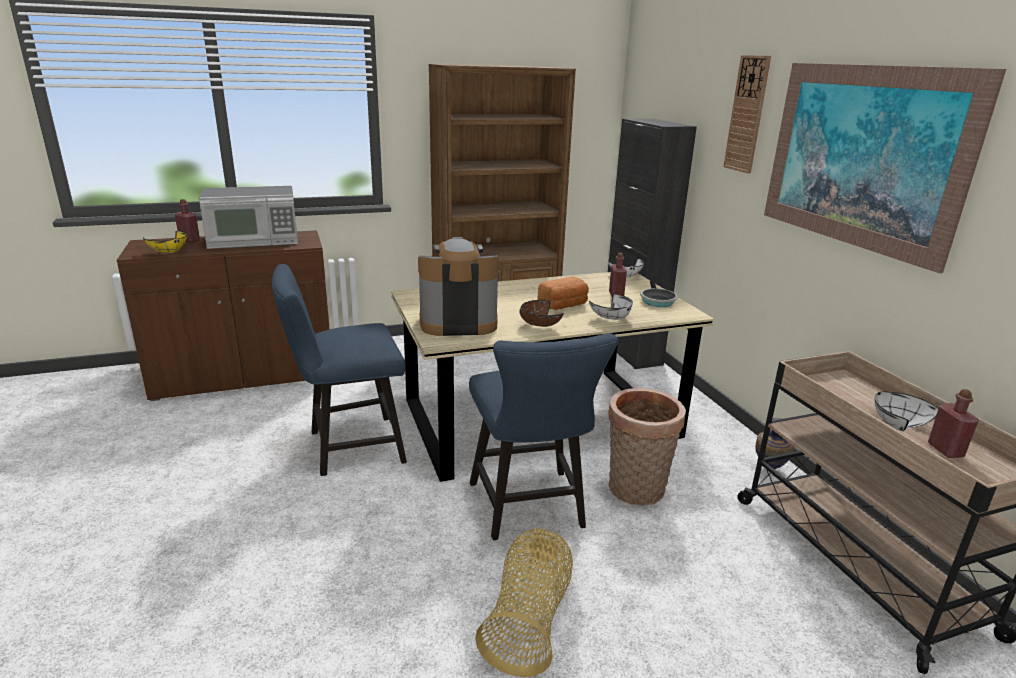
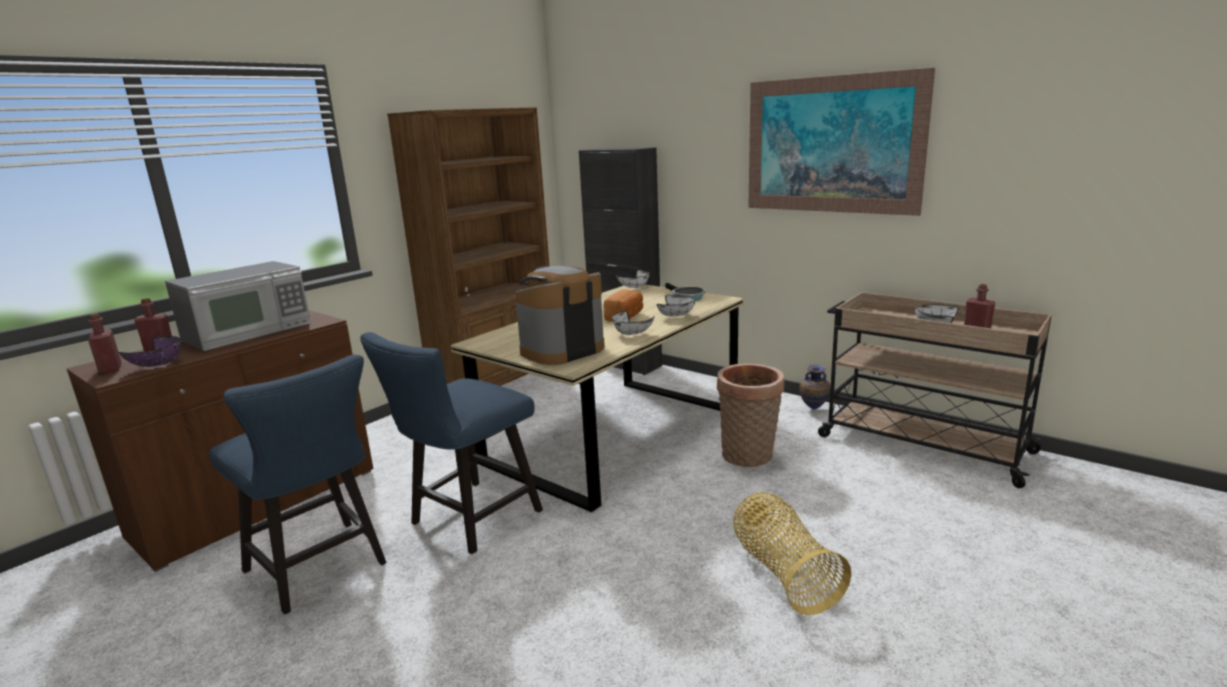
camera: 30 degrees left, 5 degrees down
(171, 252) = (161, 364): yellow bowl -> purple bowl
(530, 510) = (690, 501): blue chair -> blue chair (321, 570)
(538, 325) = (630, 334): brown bowl -> white bowl
(616, 294) = (650, 300): red bottle -> red bottle (110, 369)
(747, 114) = (710, 129): wall clock -> none

